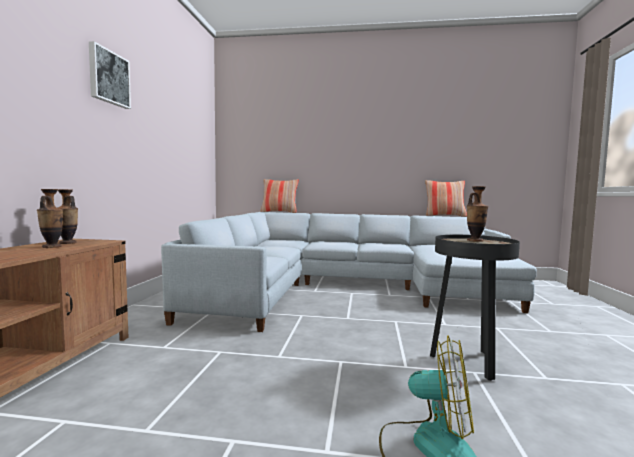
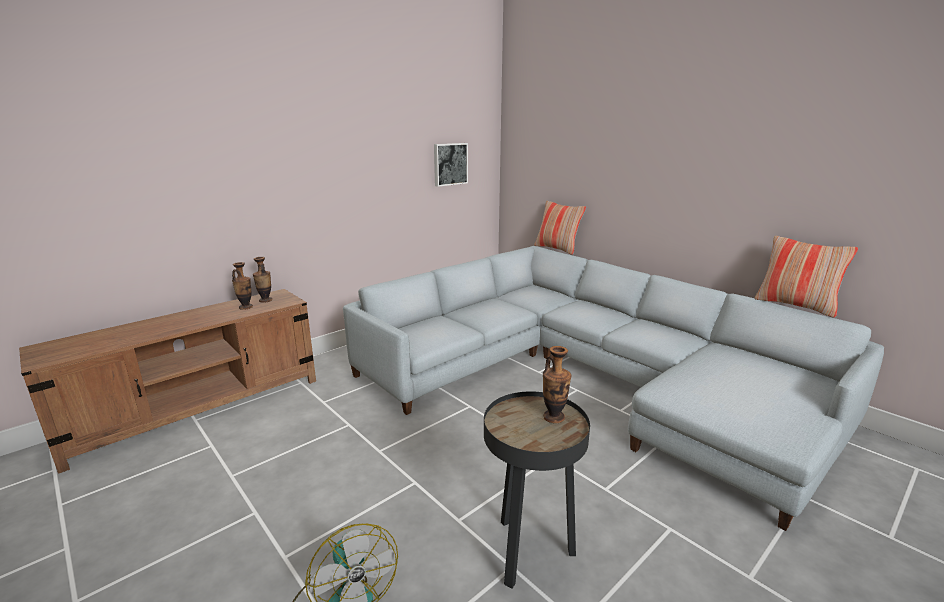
camera: 40 degrees right, 15 degrees up
(108, 77) = (320, 128): picture -> picture (450, 164)

